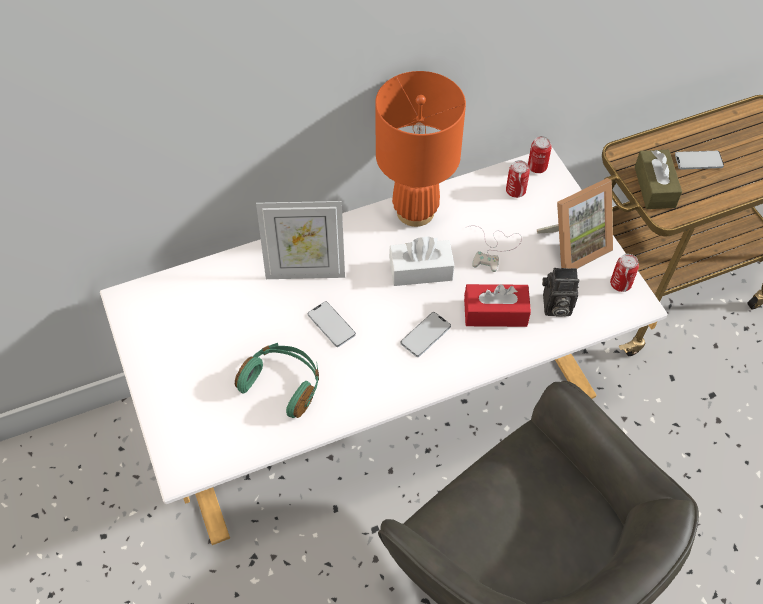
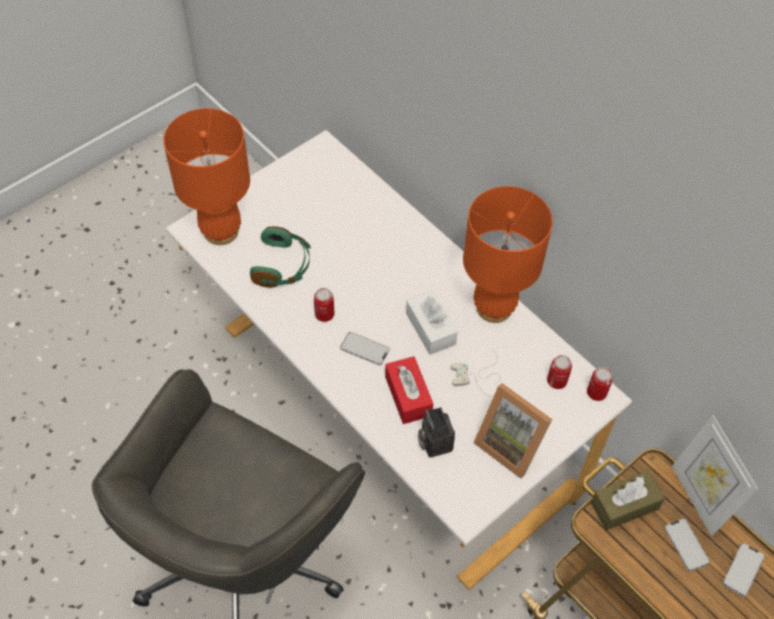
camera: 70 degrees right, 0 degrees up
(201, 437) = (221, 231): none -> orange table lamp
(305, 271) = (395, 248): picture frame -> picture frame (698, 498)
(331, 324) = (349, 281): phone -> phone (743, 570)
(620, 284) = (483, 493): can -> can (324, 314)

